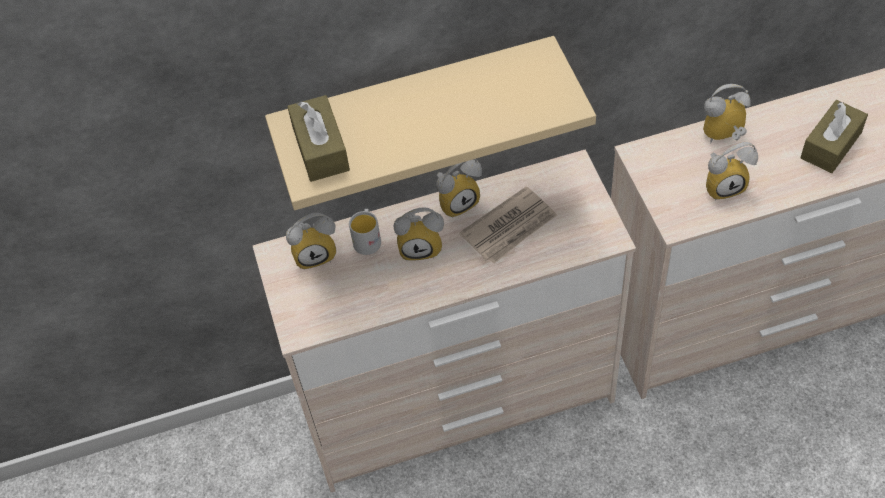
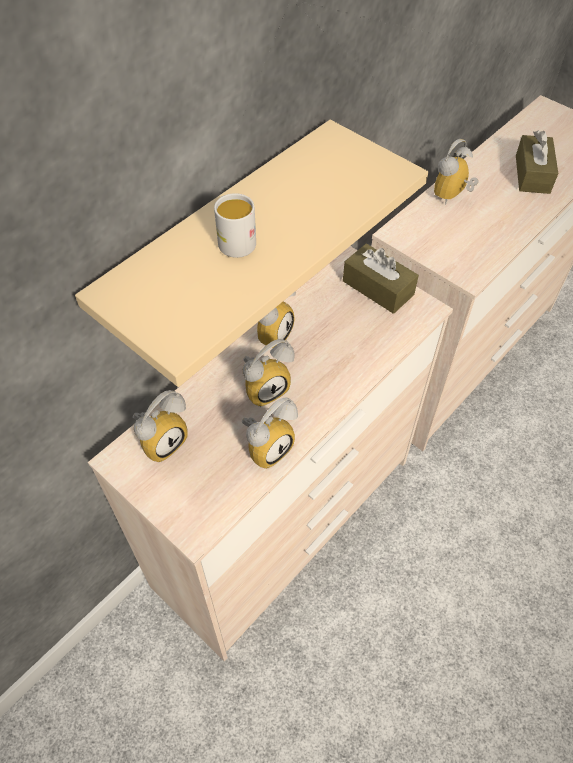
camera: 35 degrees left, 0 degrees up
(320, 148) = (169, 305): brown tissue box -> brown tissue box (378, 288)
(367, 239) = (208, 403): white mug -> white mug (234, 240)
(510, 228) = (335, 336): newspaper -> none
(724, 185) = (481, 231): alarm clock -> alarm clock (268, 446)

